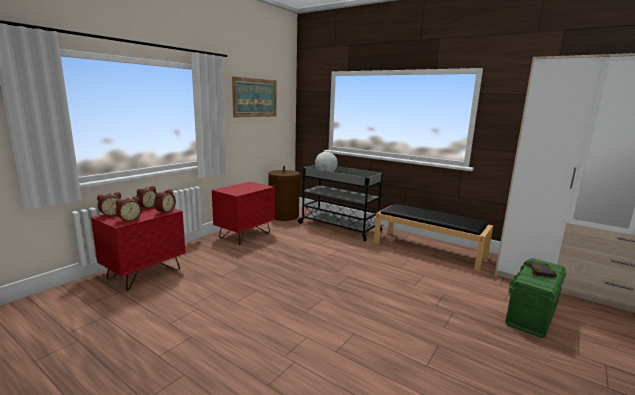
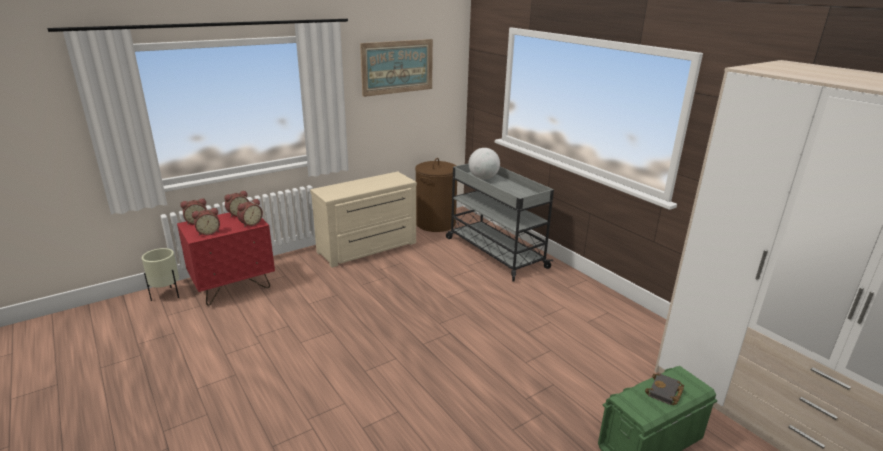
camera: 20 degrees right, 10 degrees up
(79, 289) = (167, 295): none -> beige planter
(245, 235) = (368, 248): red nightstand -> beige dresser
(429, 249) = (594, 311): black bench -> none

